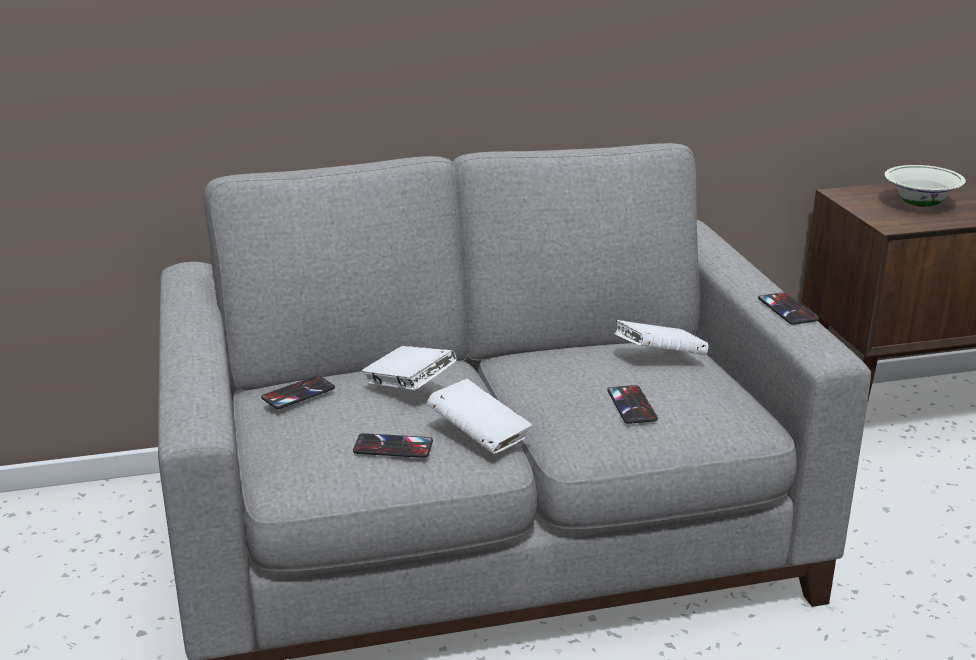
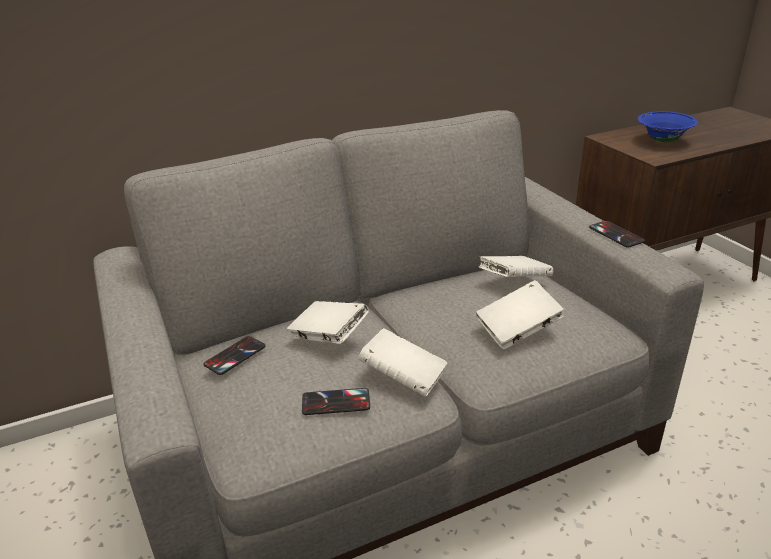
camera: 10 degrees left, 5 degrees up
(632, 405) = (517, 330): phone -> white book
(920, 205) = (663, 140): white bowl -> blue bowl

